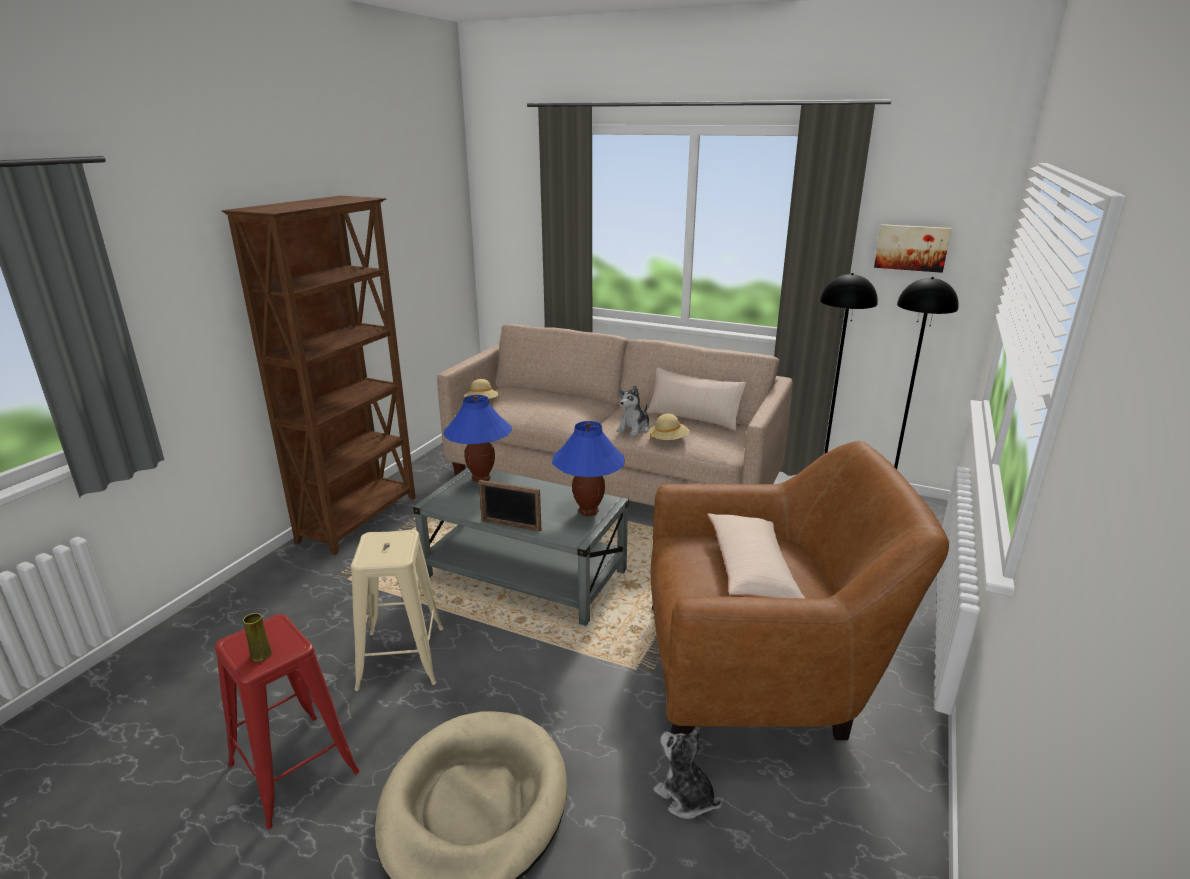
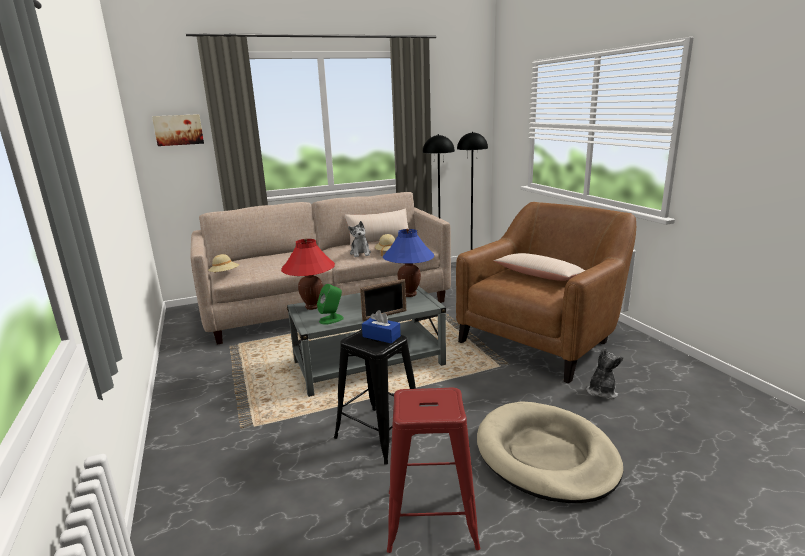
camera: 45 degrees left, 5 degrees down
(261, 655) = (441, 407): yellow vase -> none
(360, 519) = (186, 396): brown bookcase -> none
(394, 549) = (381, 336): none -> blue tissue box
(401, 657) = (379, 434): beige stool -> black stool
(464, 503) = (331, 319): none -> green speaker
(481, 478) = (312, 307): blue table lamp -> red table lamp
(685, 797) = (601, 391): plush toy -> plush toy turned 120 degrees clockwise
(911, 247) = (452, 119): picture -> picture (178, 130)

